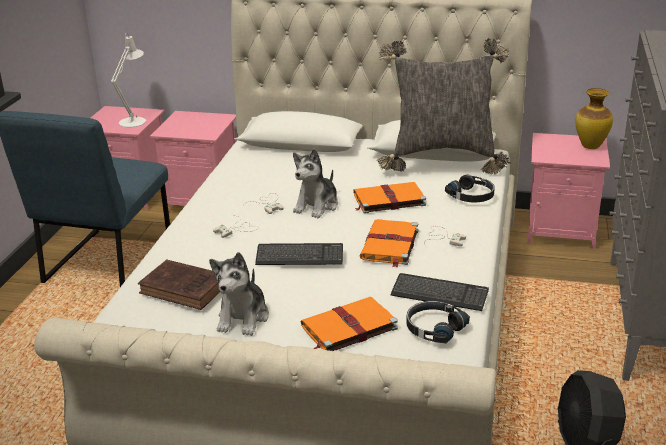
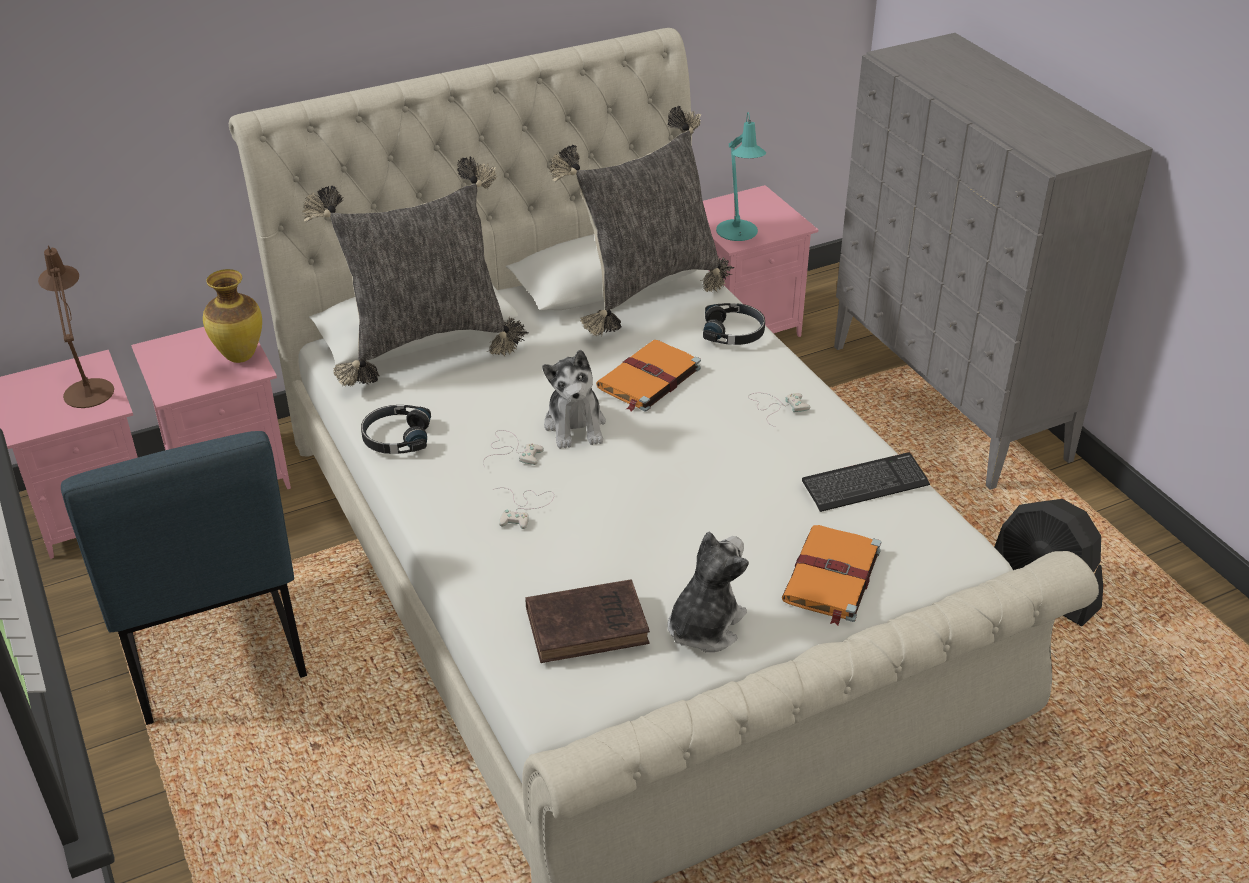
camera: 40 degrees left, 10 degrees up
(134, 120) = (88, 389): white table lamp -> brown table lamp
(243, 318) = (704, 626): plush toy -> plush toy turned 120 degrees counterclockwise
(291, 152) = (426, 354): none -> pillow
(299, 256) = (658, 510): keyboard -> none
(389, 245) = (734, 444): orange book -> none
(434, 328) = (911, 530): black headphones -> black headphones (396, 438)
(551, 154) = (738, 233): none -> turquoise table lamp
(590, 146) = (765, 206): vase -> vase (239, 356)

